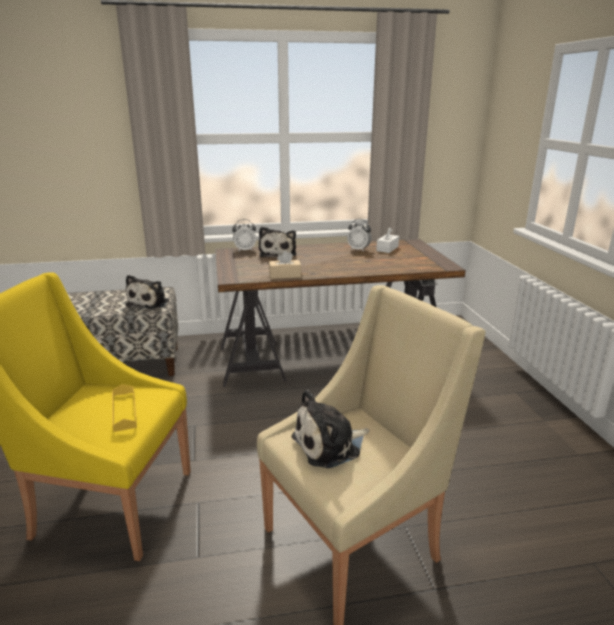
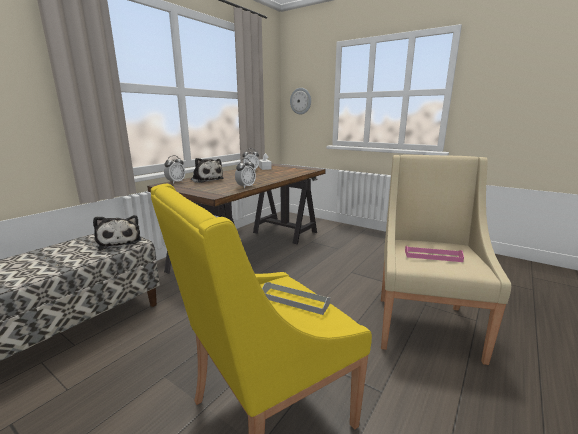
camera: 45 degrees left, 5 degrees down
(124, 410) = (294, 300): yellow tray -> grey tray
(285, 275) = (245, 187): beige tissue box -> alarm clock
(330, 445) = (432, 256): plush toy -> pink tray
(502, 144) = (300, 101): none -> wall clock

